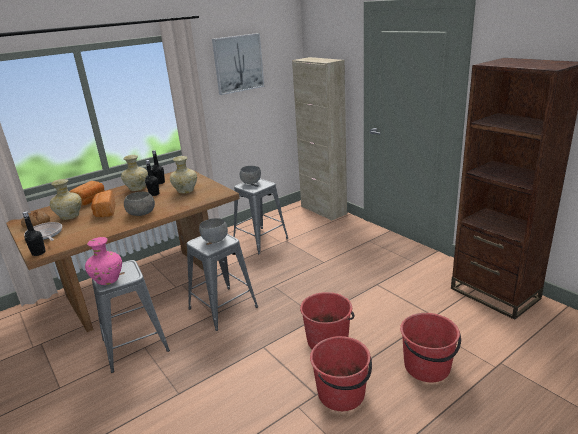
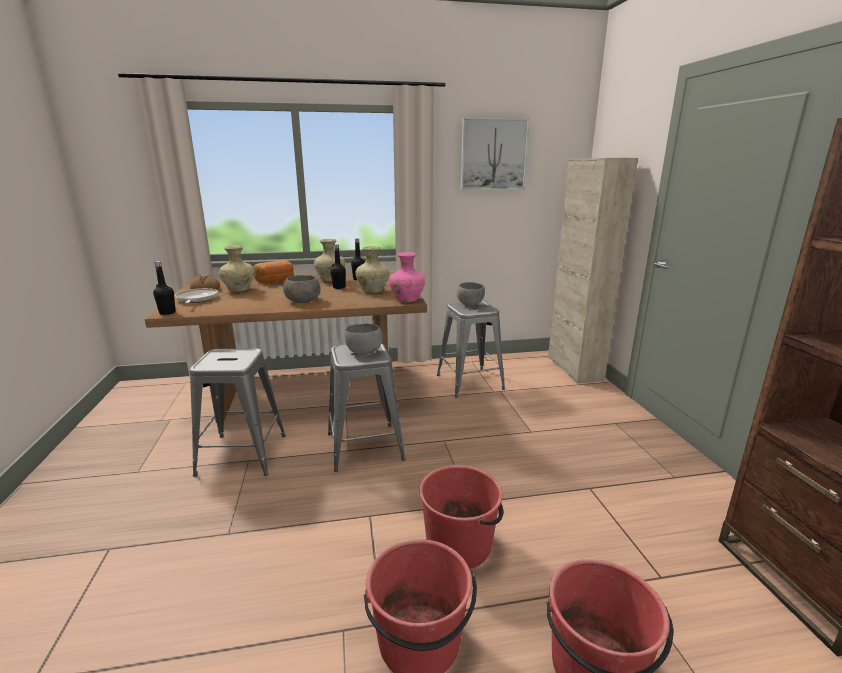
camera: 25 degrees right, 5 degrees down
(105, 212) = (273, 292): bread -> none
(108, 280) = (212, 361): pink vase -> pink vase (407, 300)

